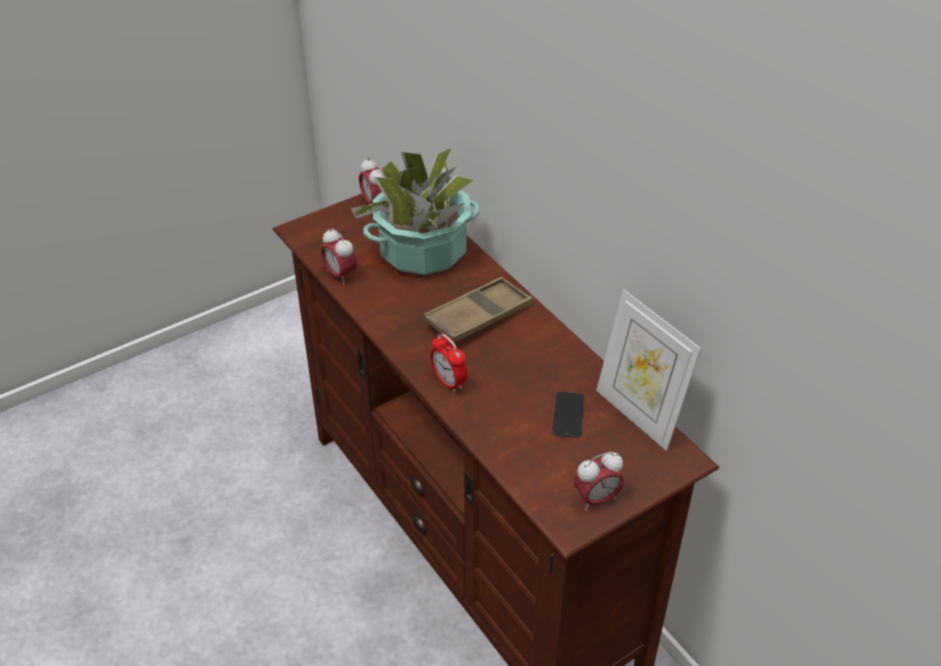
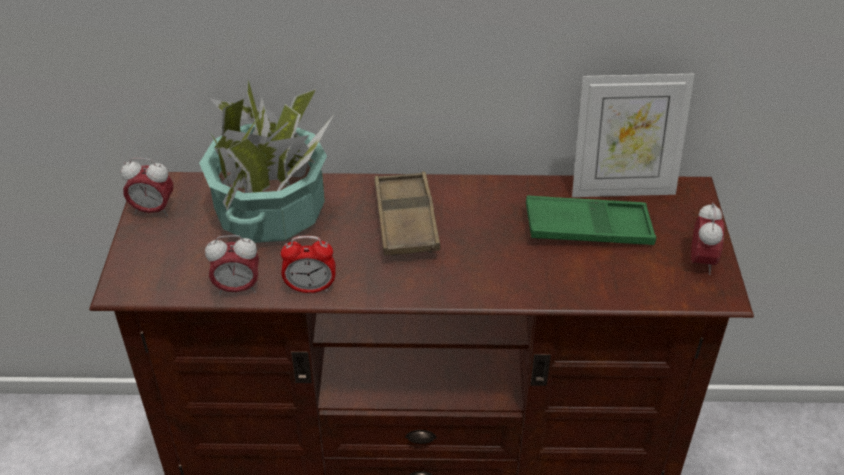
camera: 55 degrees left, 0 degrees up
(449, 382) = (477, 283): alarm clock -> alarm clock (310, 288)
(568, 415) = (588, 228): phone -> green tray

